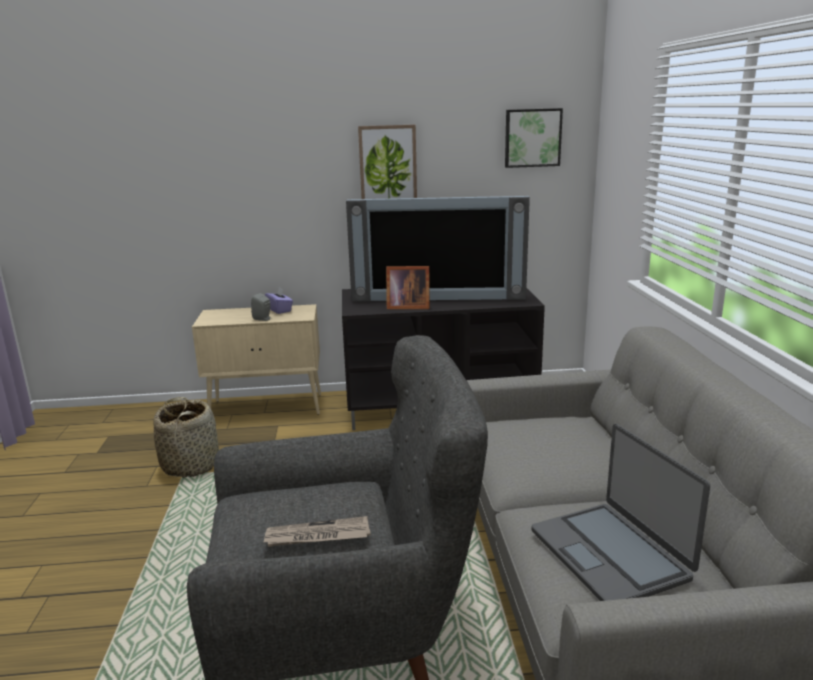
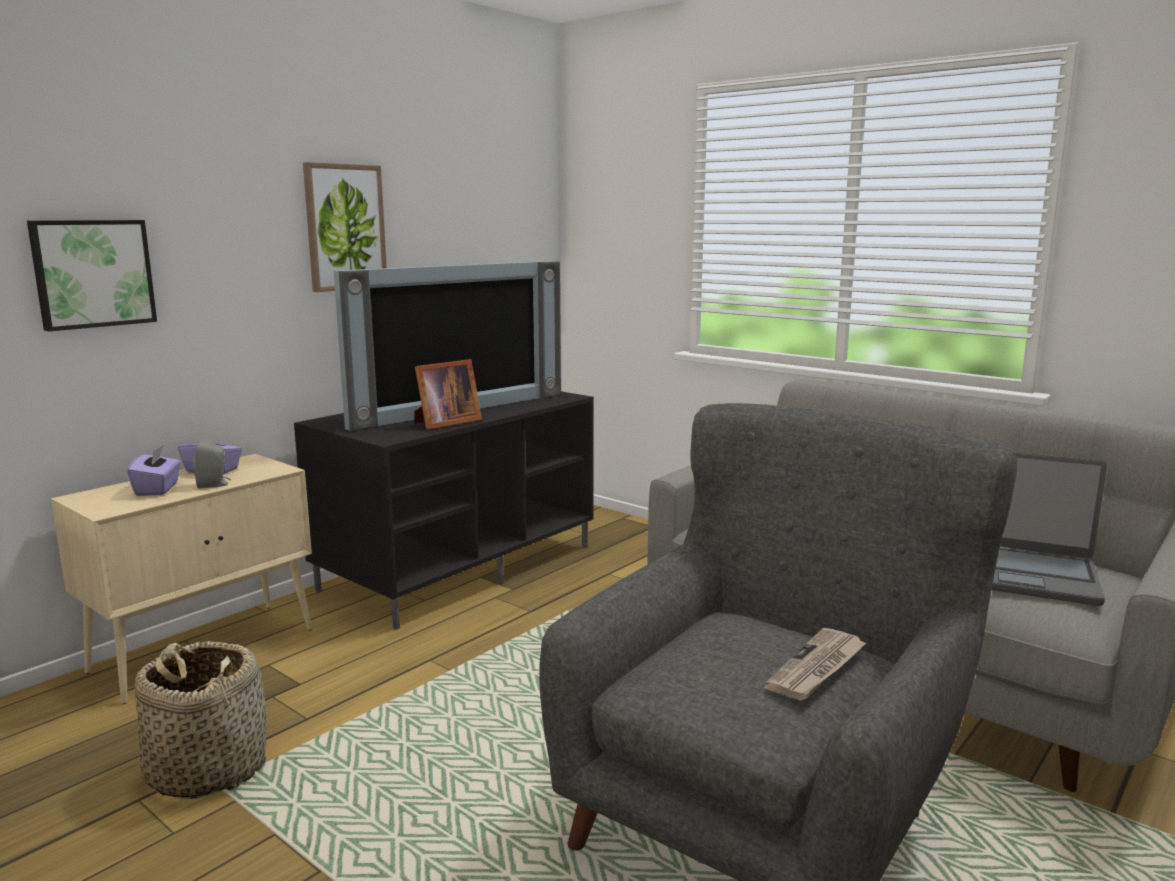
camera: 45 degrees left, 5 degrees down
(241, 315) = (158, 489): none -> purple tissue box
(532, 138) = (503, 194): picture -> picture (92, 273)

